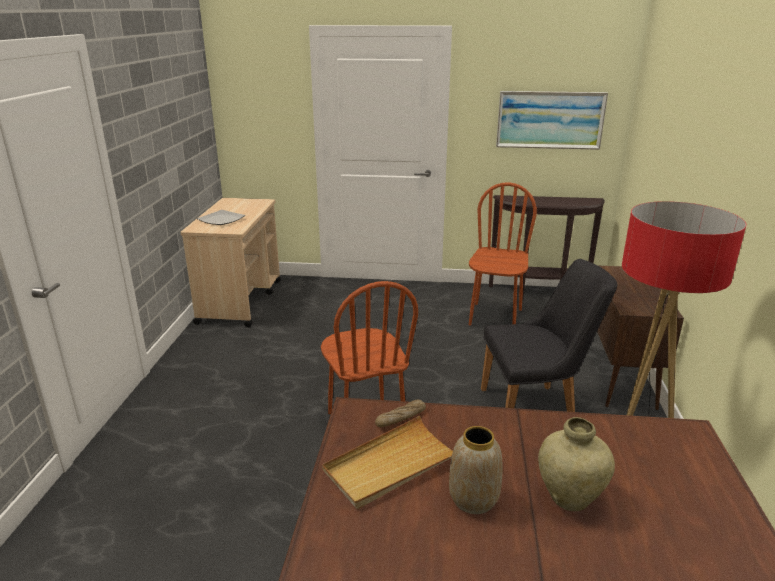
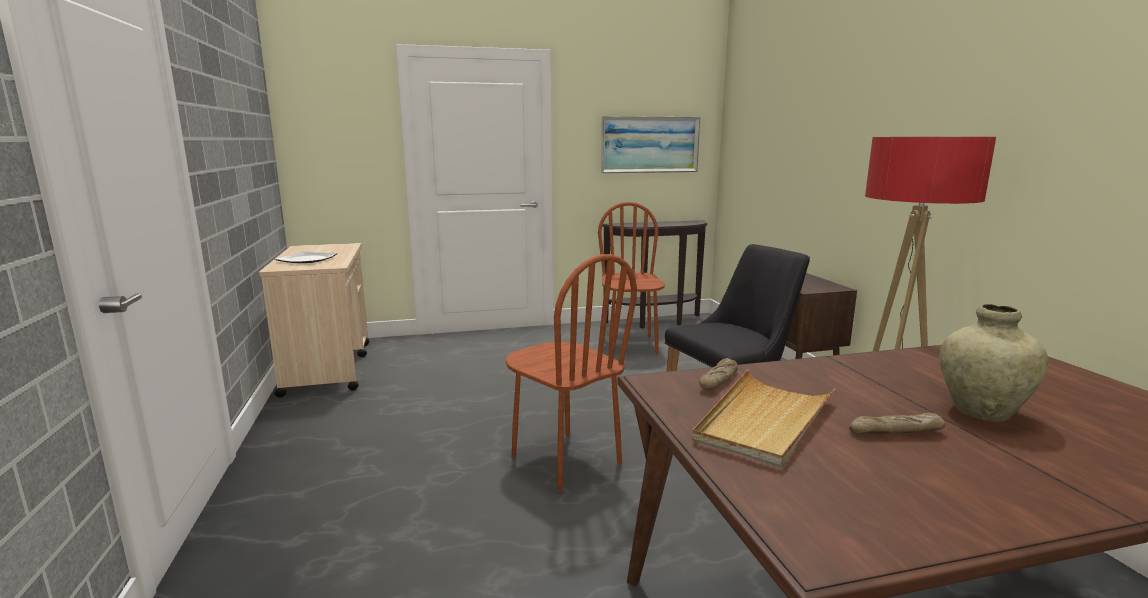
camera: 20 degrees left, 10 degrees down
(474, 500) = (896, 432): vase -> bread

